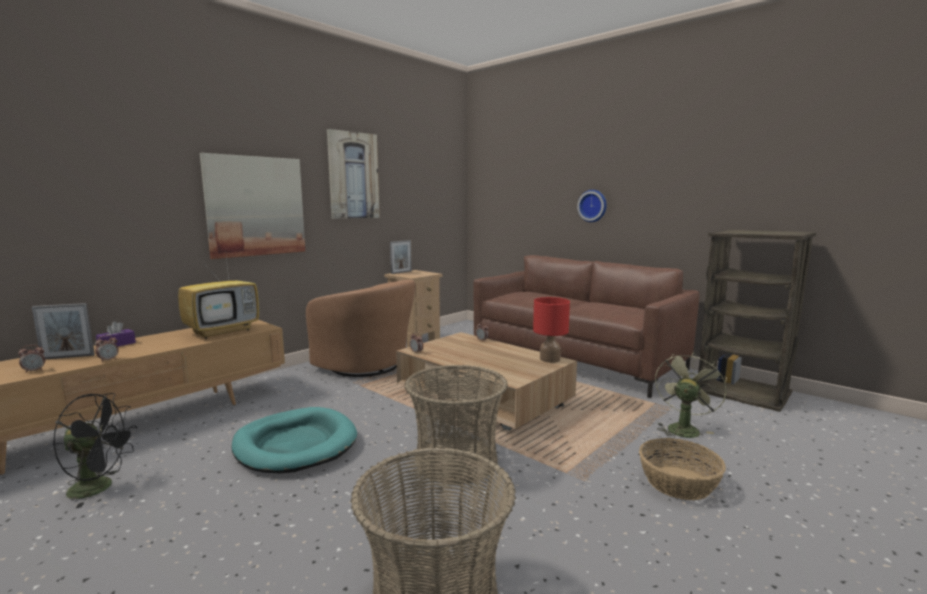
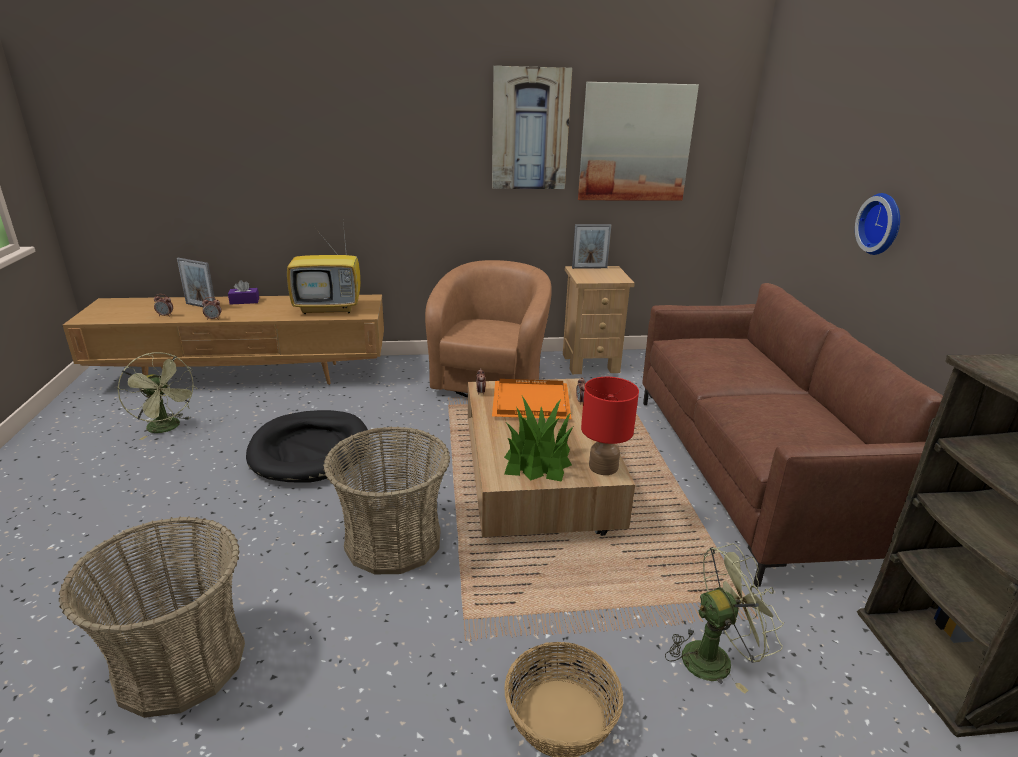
camera: 40 degrees right, 15 degrees up
(100, 488) = (168, 428): black fan -> green fan
(255, 206) = (392, 169): picture -> picture (635, 143)
(295, 444) = (310, 450): turquoise dog bed -> black dog bed
(366, 366) = (491, 380): brown armchair -> brown armchair turned 150 degrees counterclockwise
(457, 348) = (532, 403): none -> orange tray
(514, 367) = (537, 460): none -> potted plant

